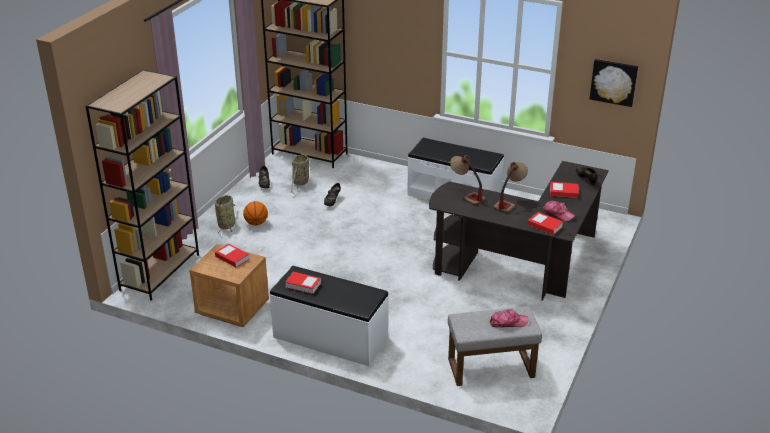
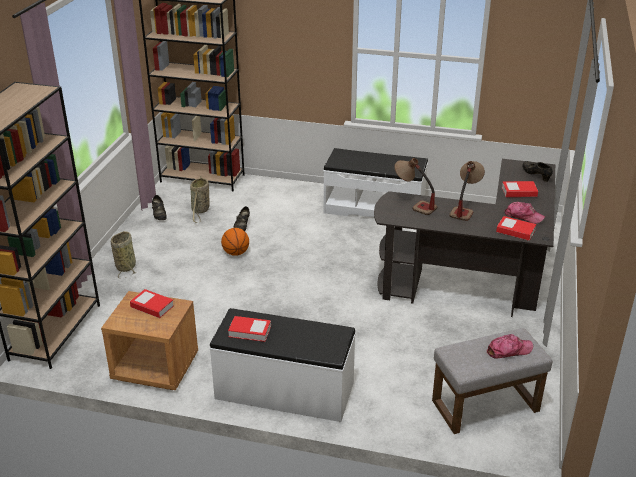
camera: 10 degrees left, 0 degrees up
(256, 223) = (160, 261): basketball -> basketball (236, 253)
(614, 82) = (551, 66): picture -> none

